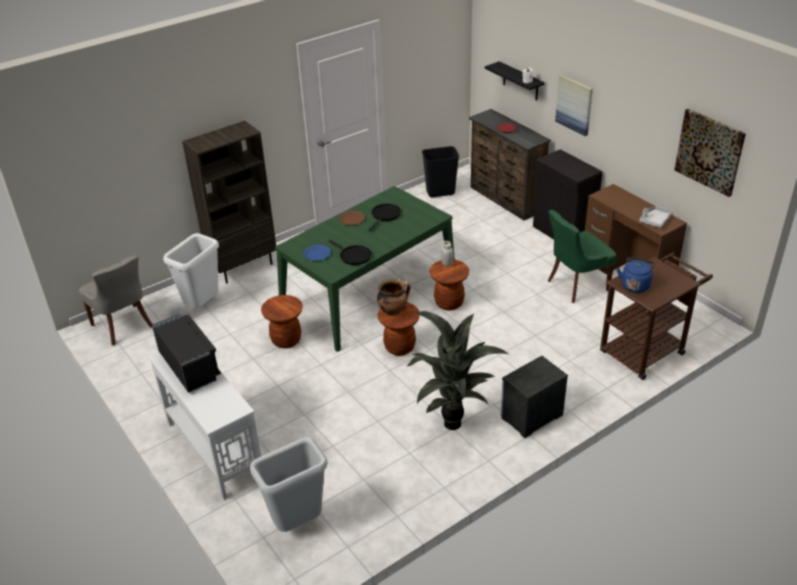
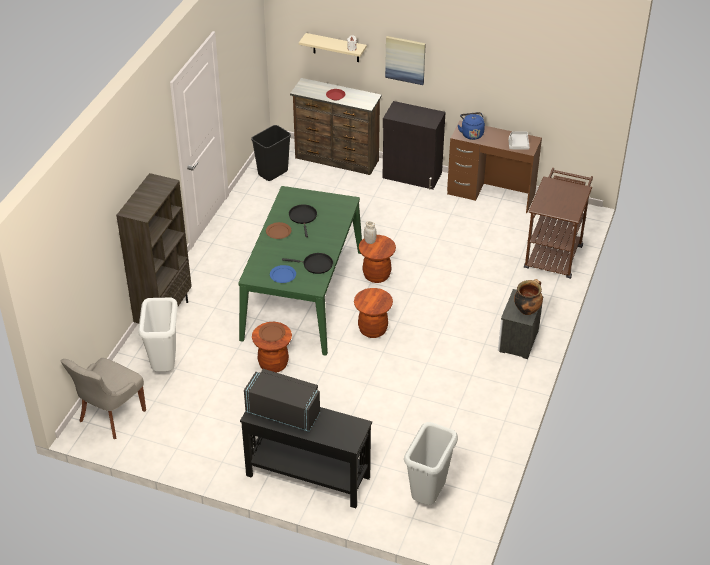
camera: 35 degrees left, 5 degrees up
(123, 326) = (110, 416): grey chair -> grey chair turned 105 degrees clockwise
(214, 448) = (307, 476): white console table -> black console table
(283, 305) = (272, 333): none -> brown plate
(393, 311) = (367, 299): cooking pot -> cooking pot (527, 309)
(452, 427) = (470, 374): potted plant -> none
(520, 81) = (336, 48): black shelf -> beige shelf
(576, 285) = (461, 220): green chair -> none
(635, 285) = (550, 205): blue kettle -> blue kettle (471, 134)
(709, 152) = (555, 77): picture -> none

